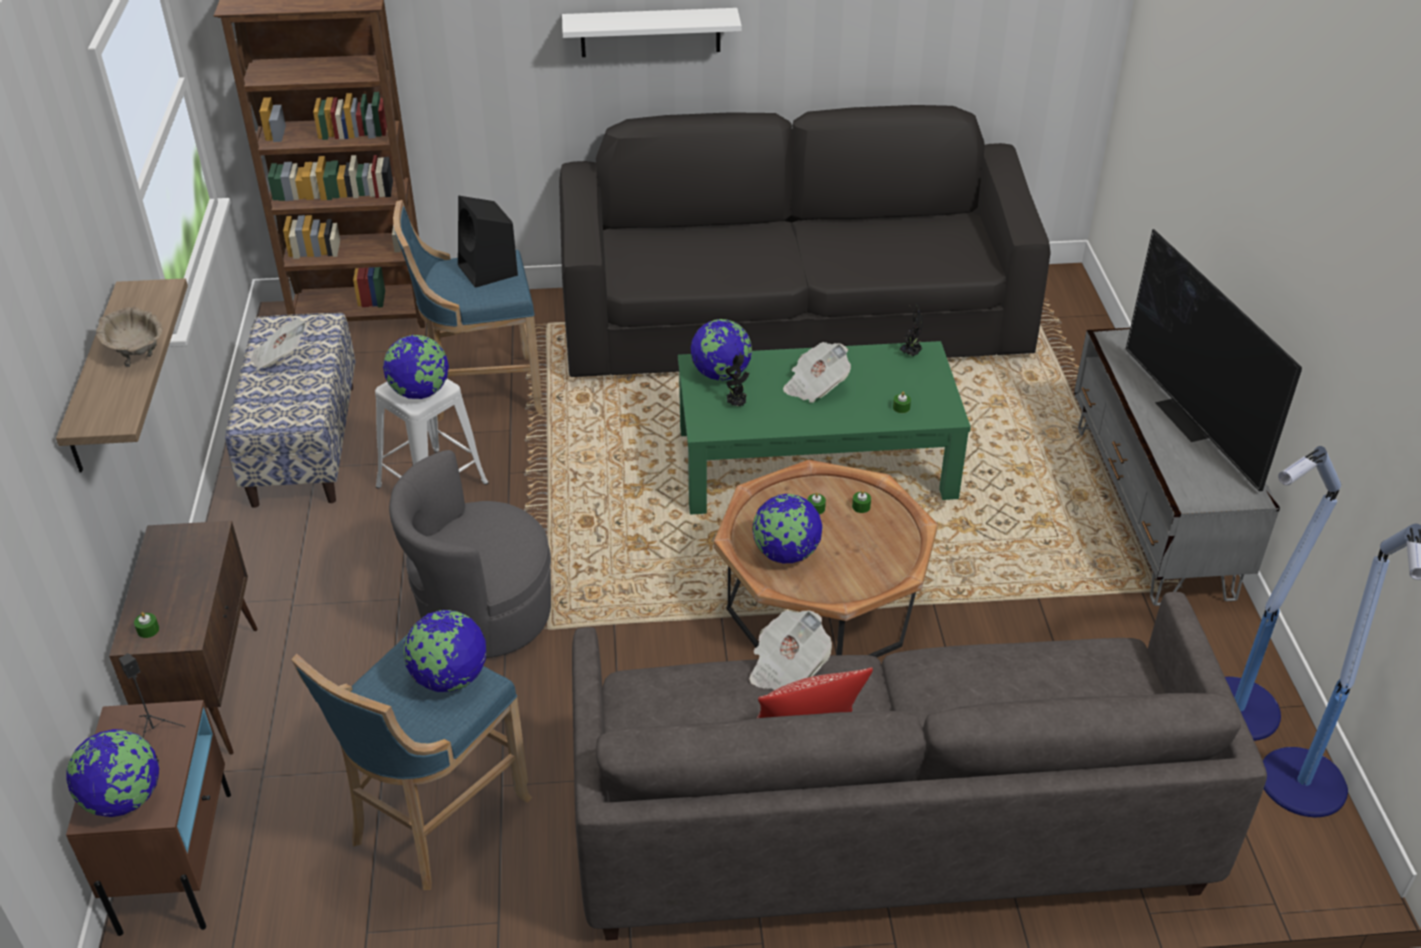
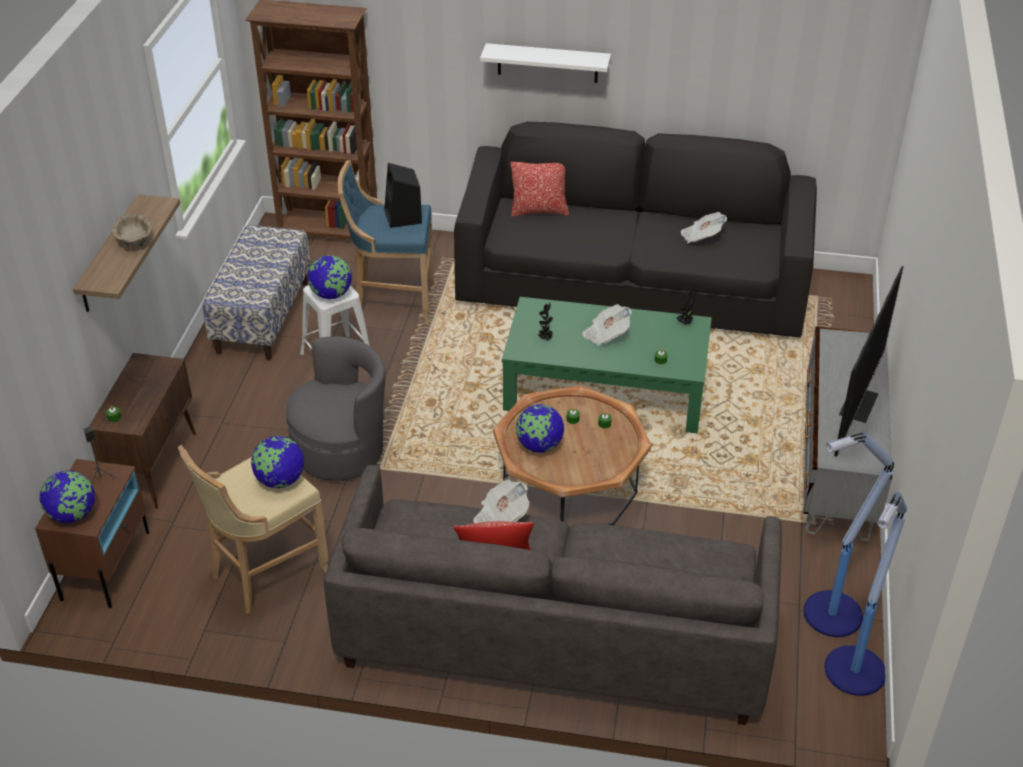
camera: 15 degrees right, 0 degrees up
(280, 358) = (253, 256): newspaper -> newspaper (701, 237)
(432, 821) = (265, 574): blue stool -> beige stool
(483, 613) = (341, 450): grey armchair -> grey armchair turned 150 degrees clockwise
(661, 239) = (539, 211): none -> pillow
(721, 374) = (544, 315): globe -> none
(1189, 419) = (859, 403): television -> television turned 150 degrees counterclockwise

